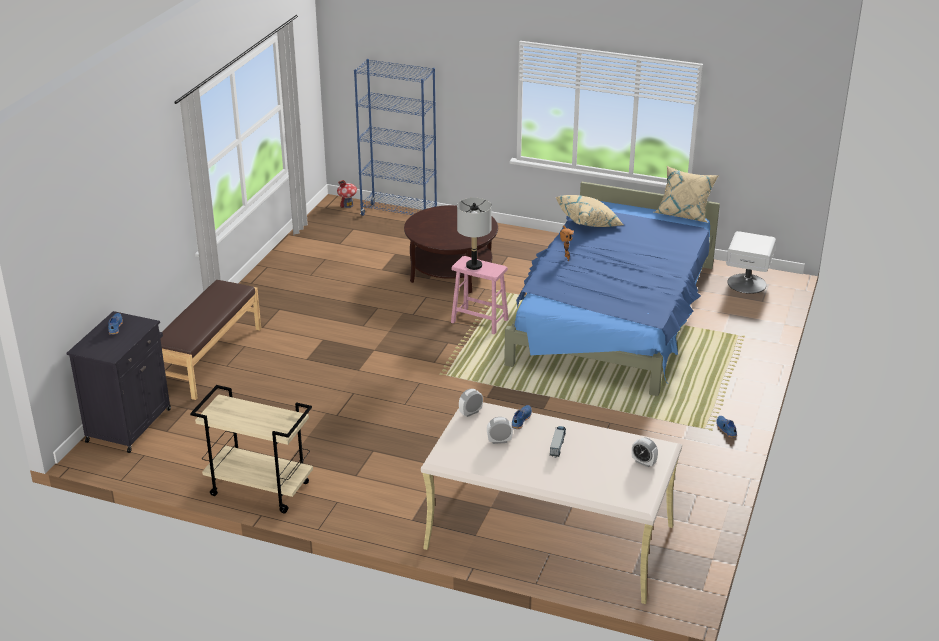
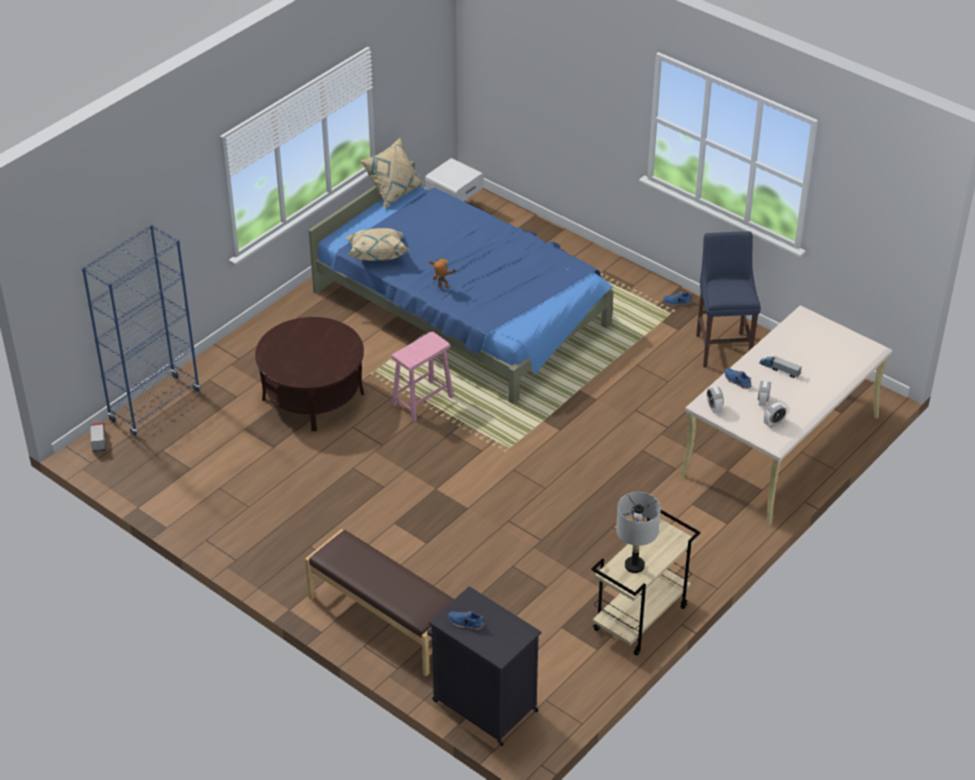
camera: 70 degrees left, 10 degrees up
(347, 205) = (99, 442): toy house -> toy truck
(474, 265) = (417, 352): grey table lamp -> grey table lamp (634, 566)
(643, 462) = (821, 331): alarm clock -> alarm clock (773, 423)
(678, 471) = (723, 347): none -> blue stool

